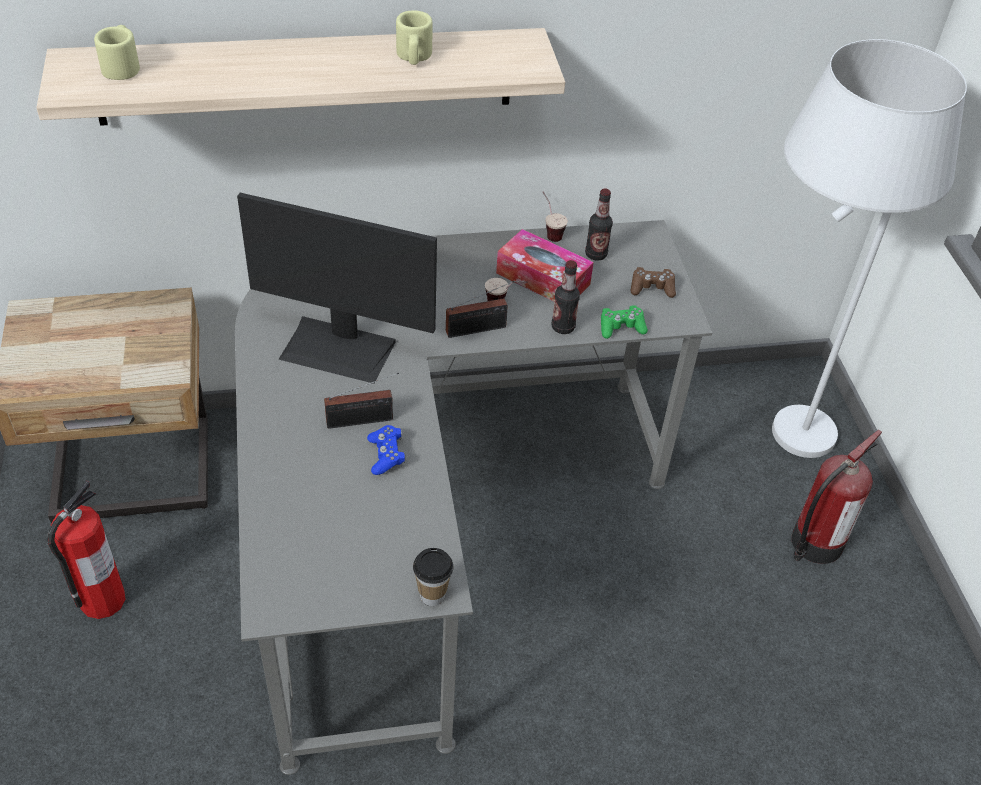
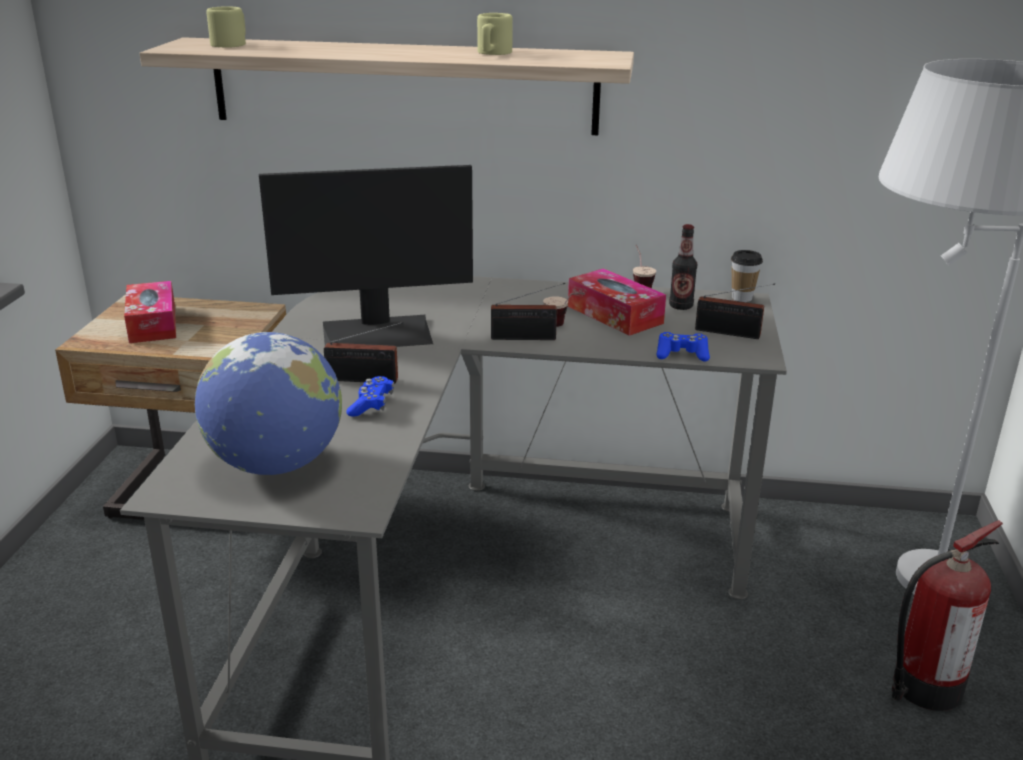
camera: 20 degrees right, 20 degrees down
(70, 345) = (153, 324): none -> tissue box
(102, 600) = (110, 584): fire extinguisher -> none
(339, 348) = (377, 333): monitor -> monitor turned 45 degrees counterclockwise
(344, 551) = (276, 464): none -> globe
(432, 595) = (345, 512): cup -> cup (742, 298)
(563, 327) = (617, 347): bottle -> none
(621, 327) = (682, 354): green game controller -> blue game controller
(652, 288) = (731, 333): brown game controller -> radio

